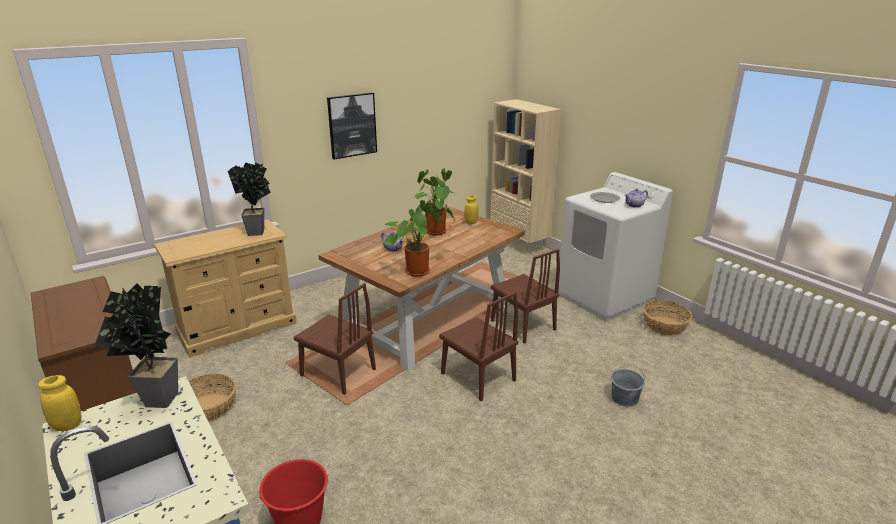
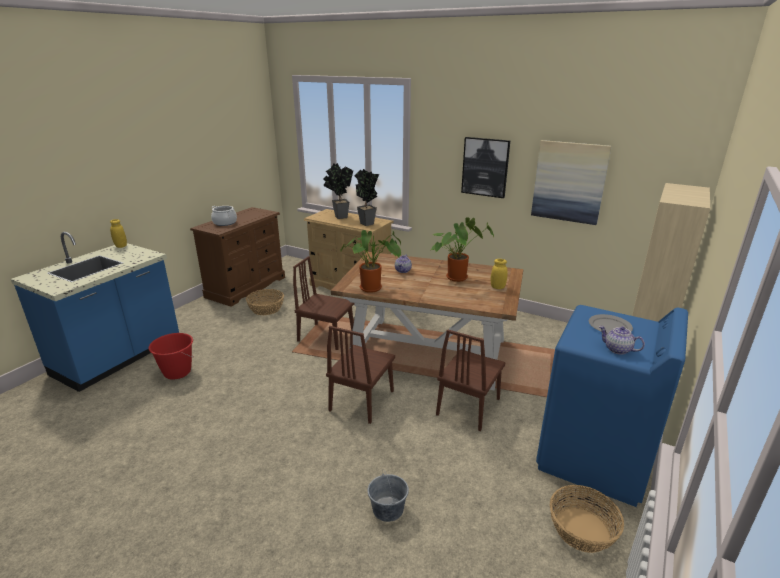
camera: 65 degrees right, 0 degrees up
(73, 323) = (225, 223): none -> cooking pot
(156, 402) = (140, 255): potted plant -> potted plant (339, 217)
(338, 372) = (326, 336): brown chair -> brown chair turned 105 degrees clockwise
(426, 120) = (569, 182): none -> picture
(605, 298) = (593, 457): white washing machine -> blue washing machine

